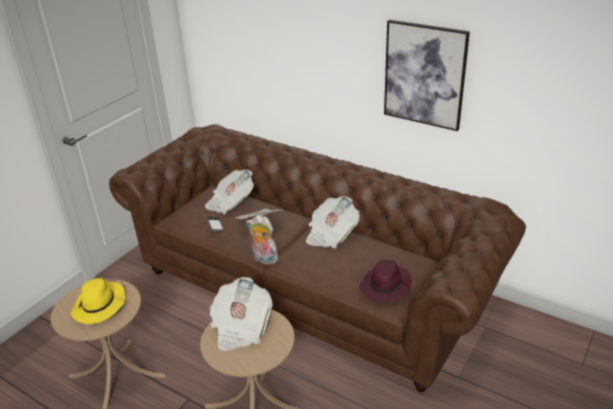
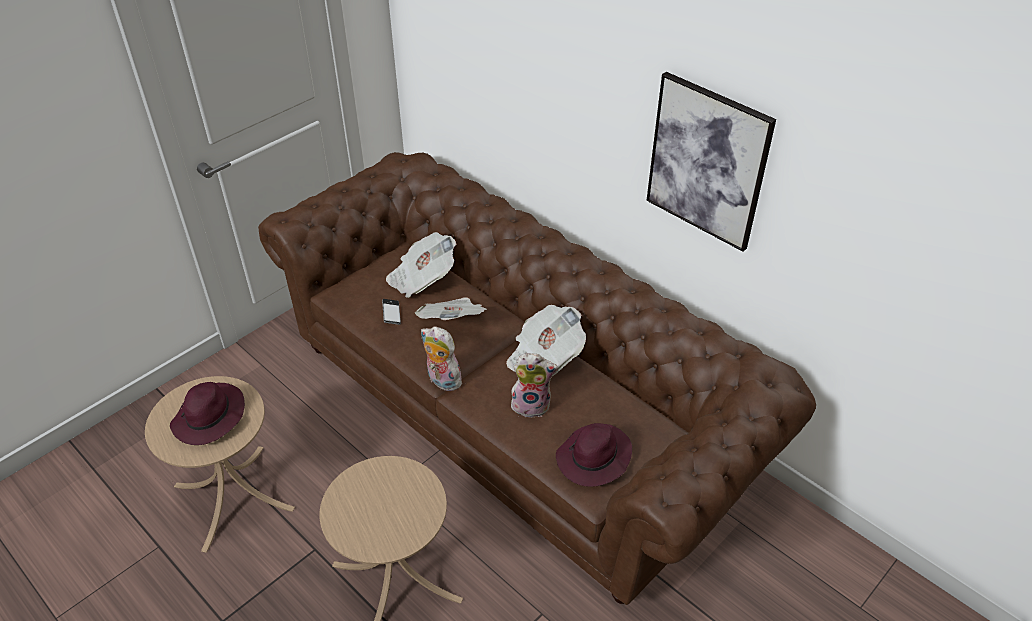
camera: 10 degrees right, 10 degrees up
(99, 306) = (209, 418): yellow hat -> purple hat
(240, 328) = (378, 488): newspaper -> none
(332, 262) = (532, 404): none -> plush toy

